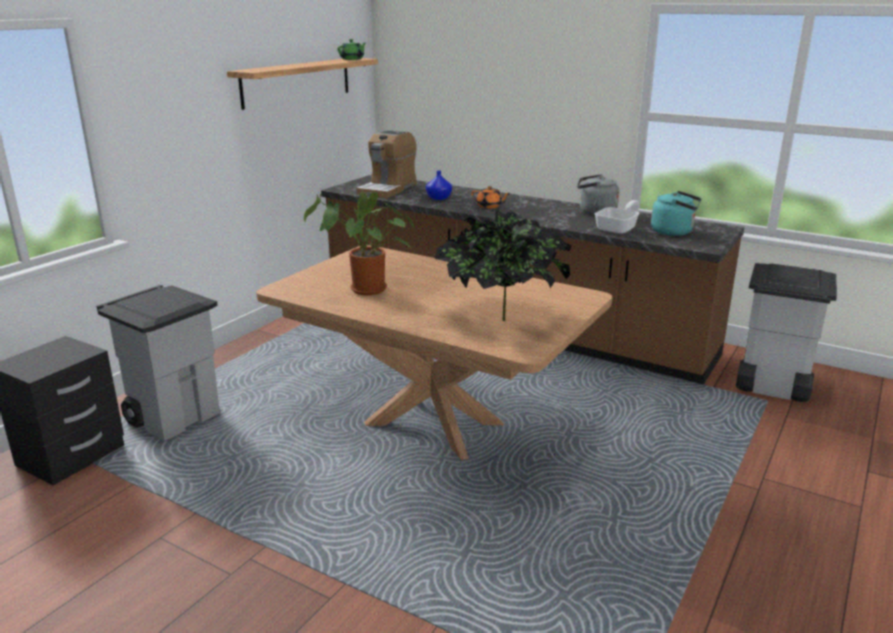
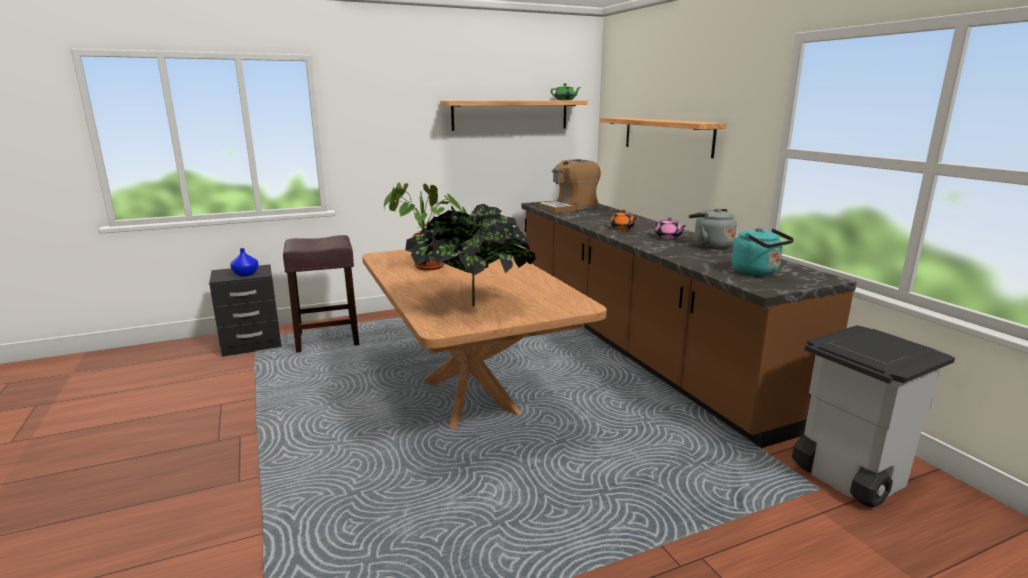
camera: 35 degrees right, 5 degrees down
(175, 417) = (328, 339): grey trash can -> brown stool
(439, 198) = (594, 218): blue vase -> blue vase (246, 274)
(489, 99) = (667, 136): none -> shelf
(547, 209) = (668, 237): none -> pink teapot
(618, 228) = (703, 260): frying pan -> none

